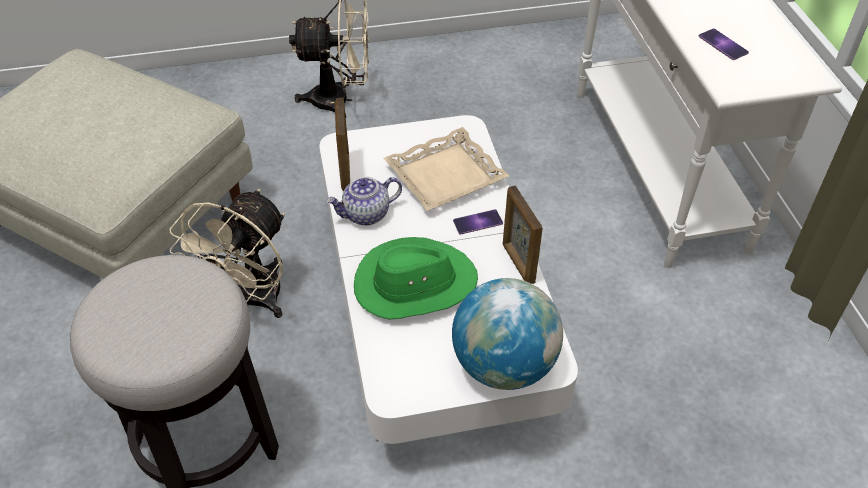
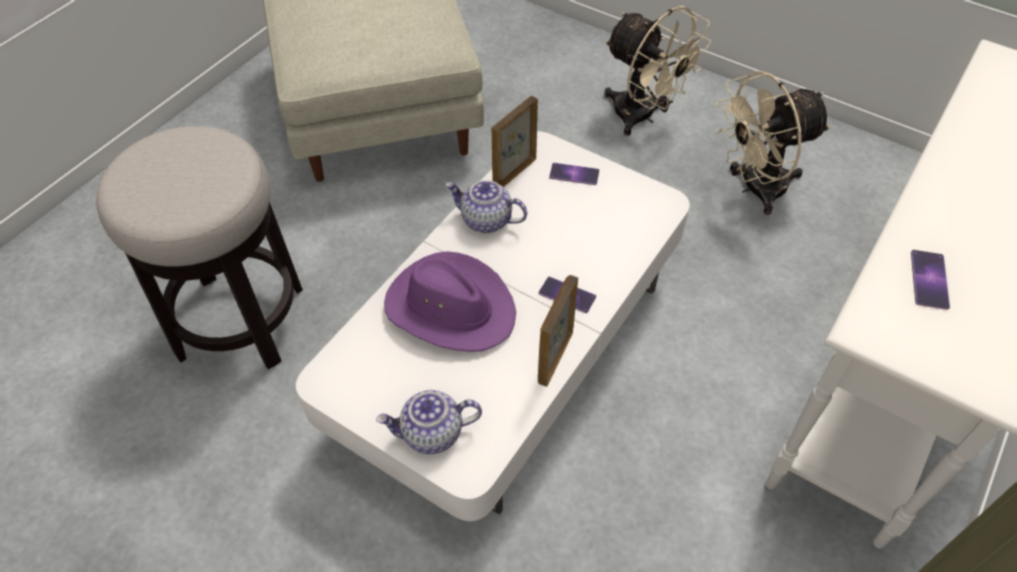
camera: 45 degrees right, 5 degrees up
(251, 300) = (388, 236): beige fan -> beige fan (754, 189)
(387, 147) = (574, 174): none -> phone
(414, 283) = (450, 307): green hat -> purple hat
(445, 175) = (591, 233): beige tray -> none
(504, 365) = (431, 434): globe -> teapot

